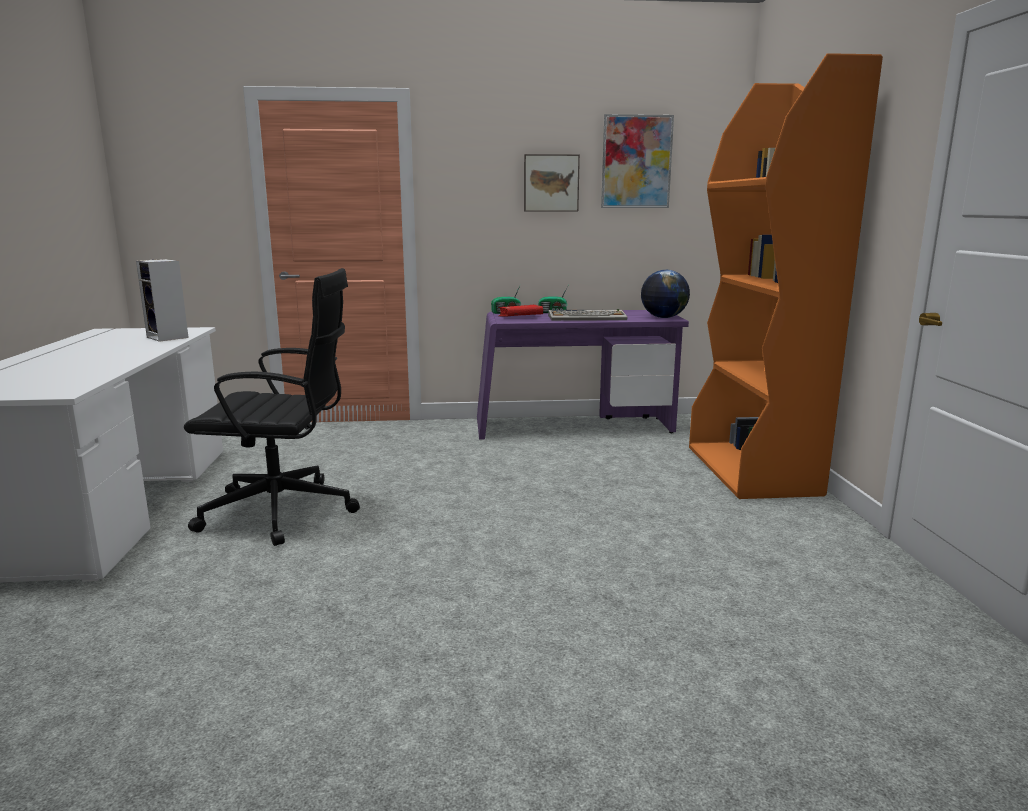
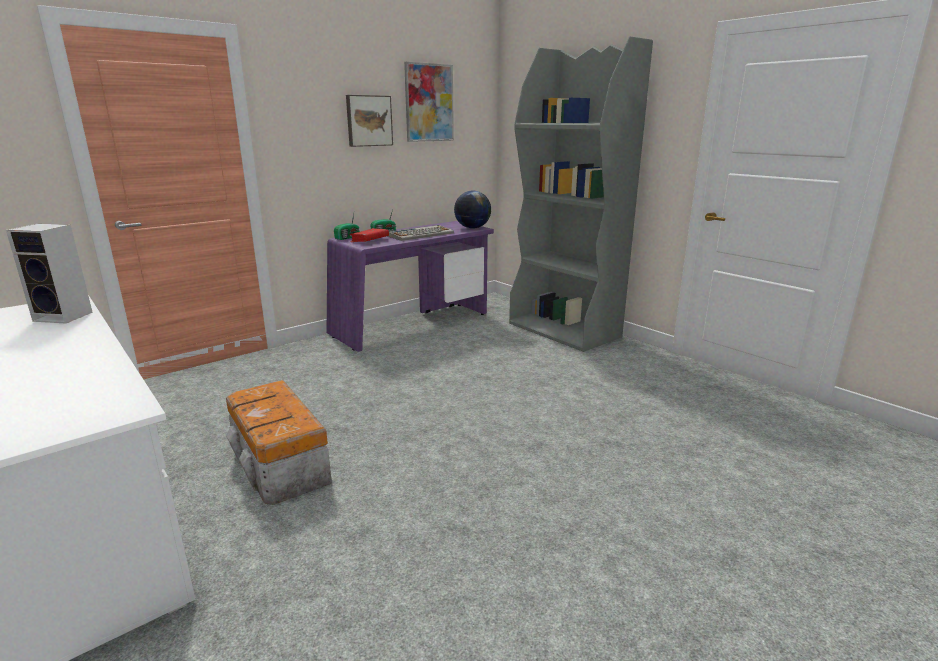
camera: 35 degrees left, 5 degrees up
(284, 512) = (280, 465): black office chair -> storage box
(752, 471) = (565, 330): orange bookcase -> grey bookcase

